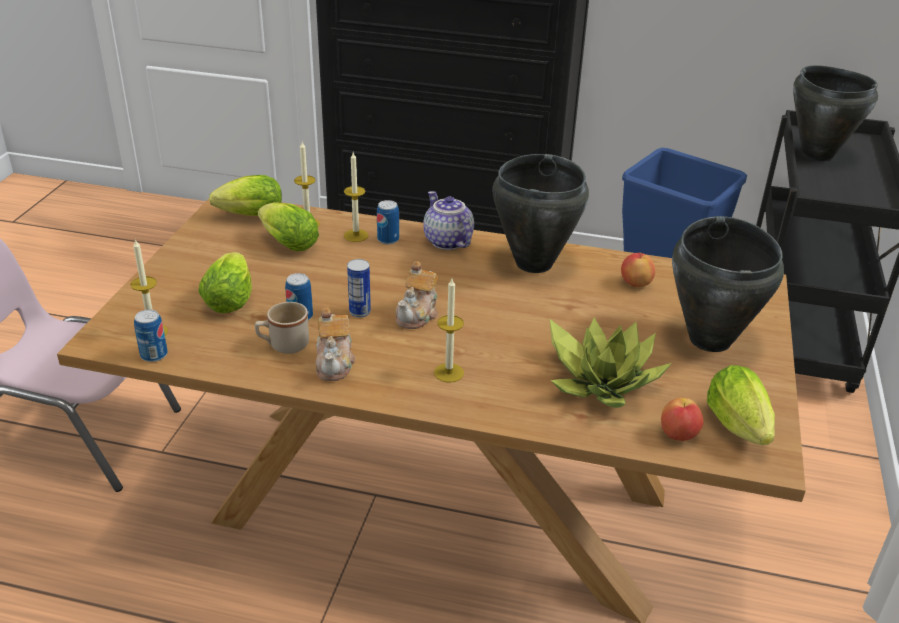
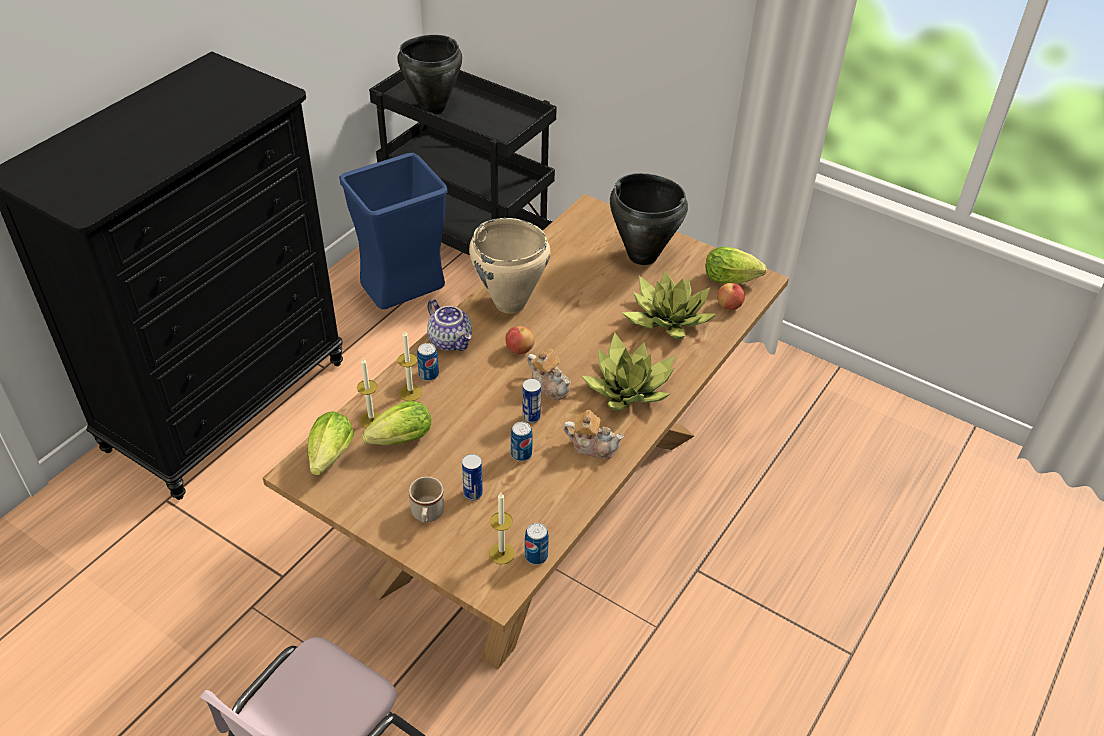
camera: 70 degrees left, 10 degrees up
(231, 299) = (473, 493): lettuce -> can
(283, 345) = (557, 471): beige mug -> beige mug (427, 515)
(446, 241) = (451, 341): teapot -> teapot turned 120 degrees counterclockwise
(448, 373) = (629, 388): candle -> potted plant
(533, 263) = (510, 304): black cooking pot -> beige cooking pot
(635, 283) = (562, 263): apple -> apple (519, 350)

